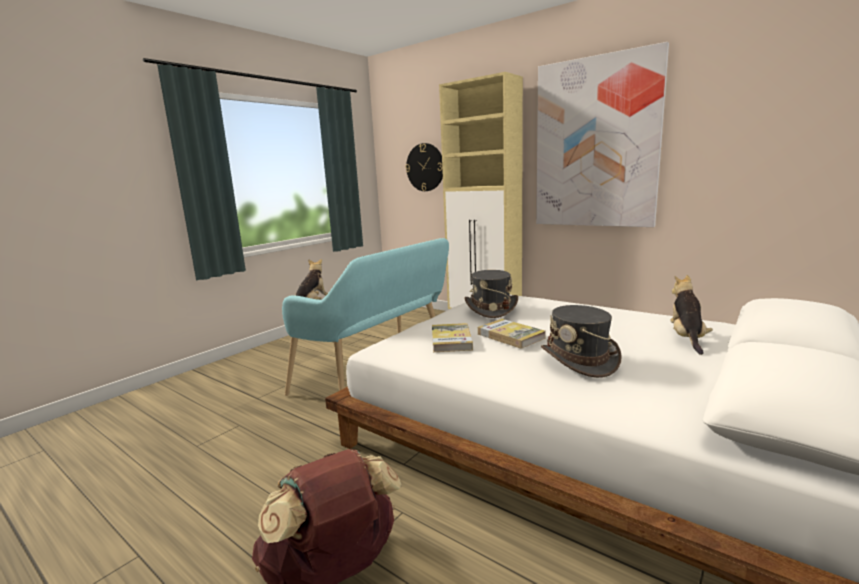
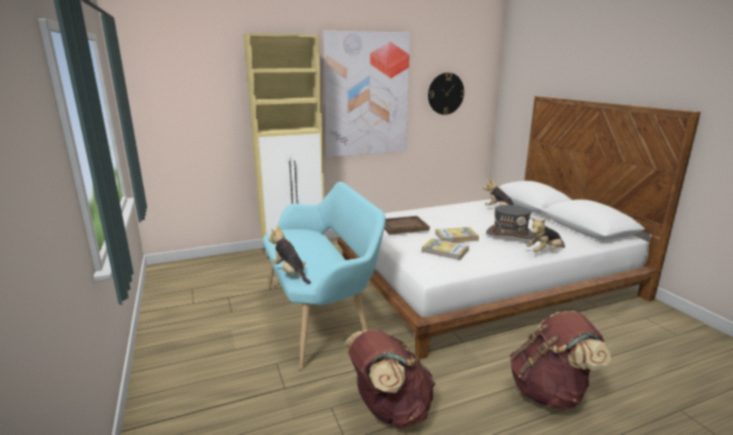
camera: 60 degrees left, 5 degrees up
(245, 454) = (389, 410): none -> brown backpack
(425, 167) = (201, 111): wall clock -> wall clock (445, 93)
(491, 309) = (403, 226): grey hat -> brown tray
(558, 396) = (544, 252): none -> plush toy

